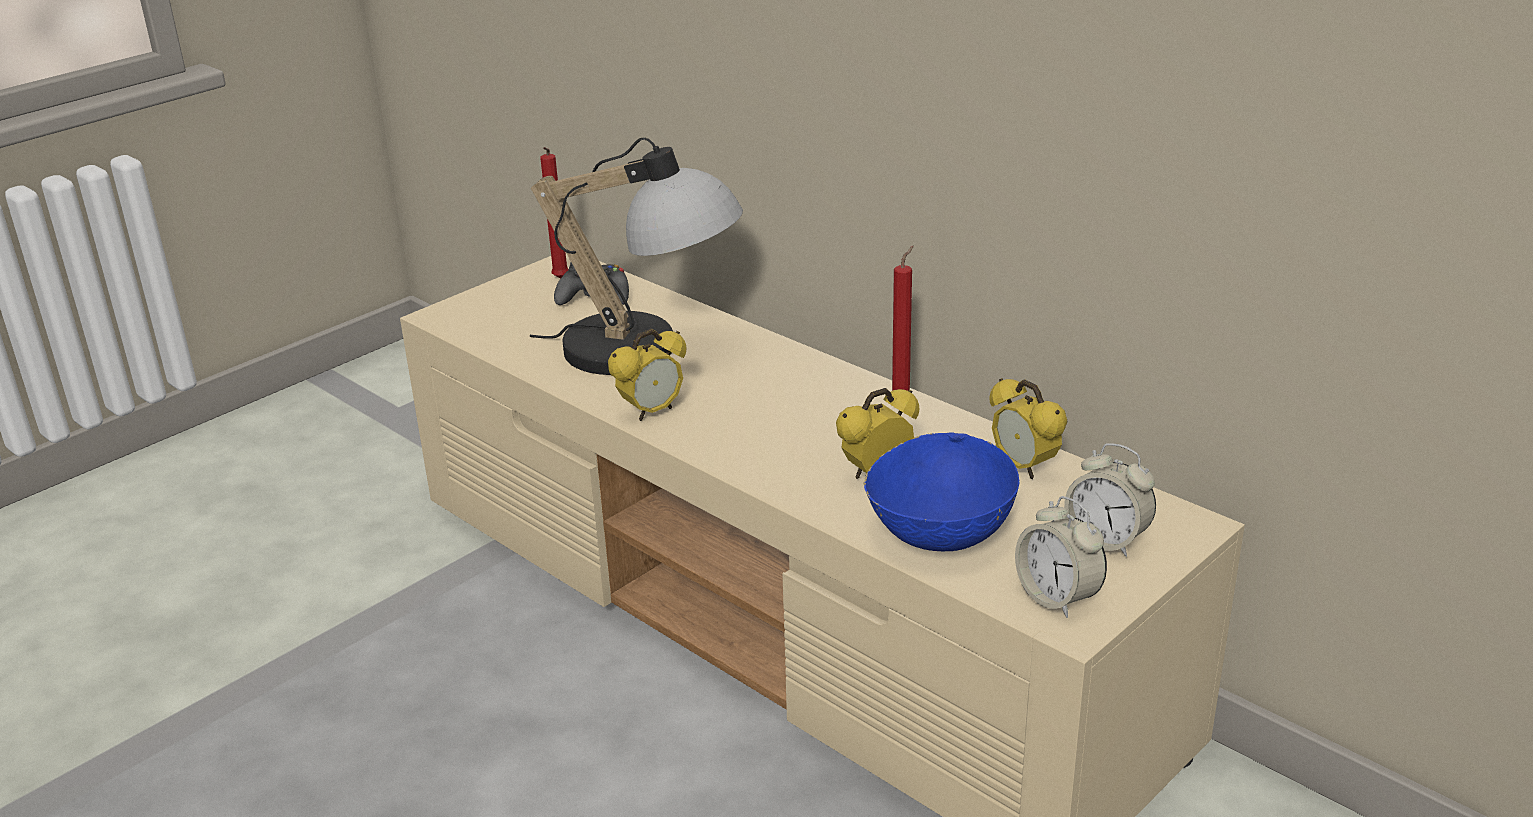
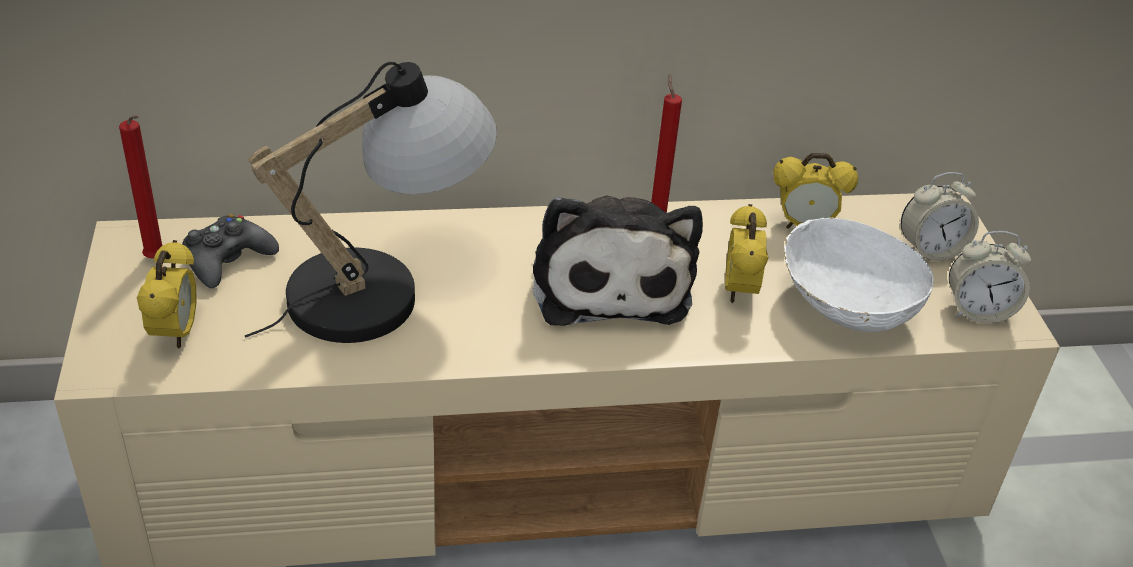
camera: 55 degrees left, 10 degrees up
(652, 412) = (493, 343): alarm clock -> alarm clock (176, 334)
(796, 420) = (609, 280): none -> plush toy
(939, 530) = (844, 308): blue bowl -> white bowl

